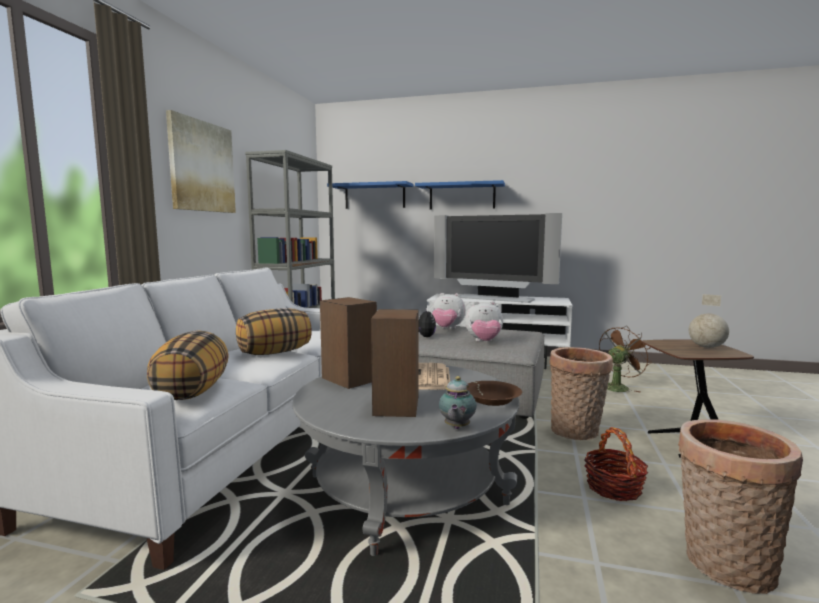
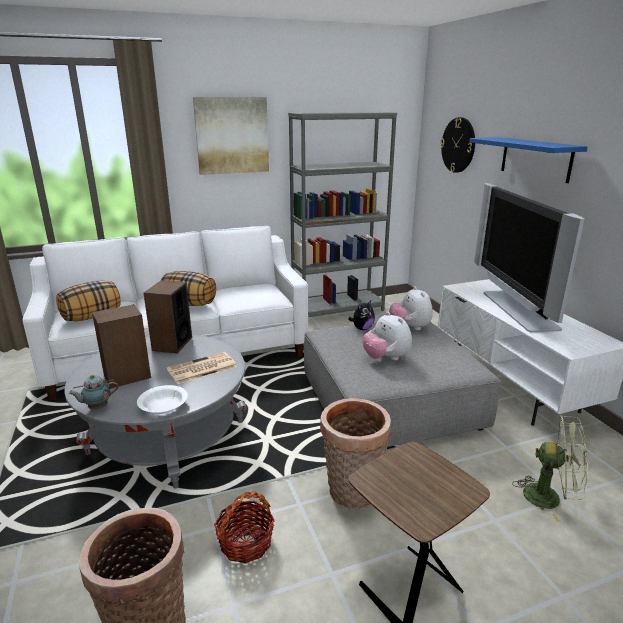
camera: 55 degrees right, 15 degrees up
(374, 196) = (458, 145): blue shelf -> wall clock
(491, 400) = (163, 406): brown bowl -> white bowl
(618, 387) = (550, 497): brown fan -> green fan
(707, 347) = (432, 495): globe -> none

